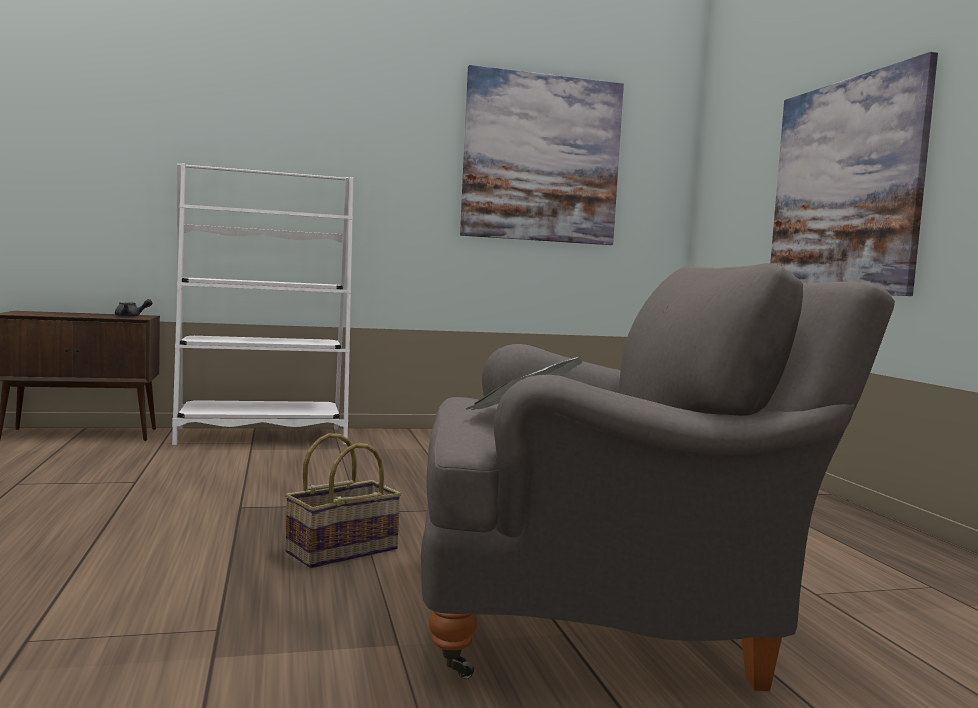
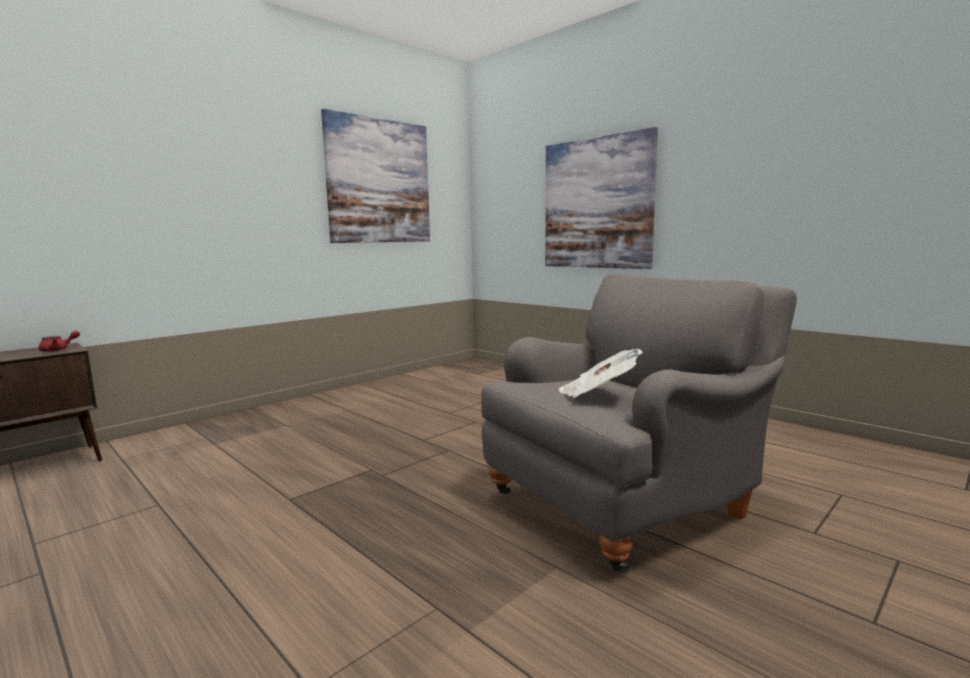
camera: 30 degrees left, 5 degrees up
(131, 316) = (58, 349): grey teapot -> red teapot
(261, 436) = (205, 430): white bookcase -> none
(342, 550) = (419, 510): basket -> none

